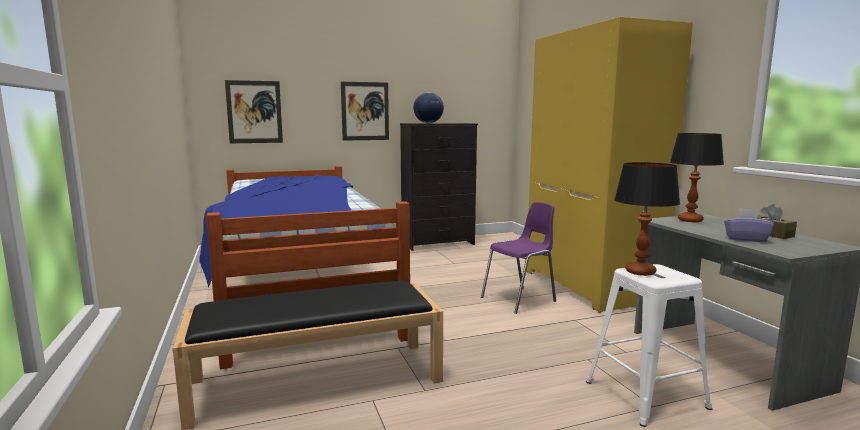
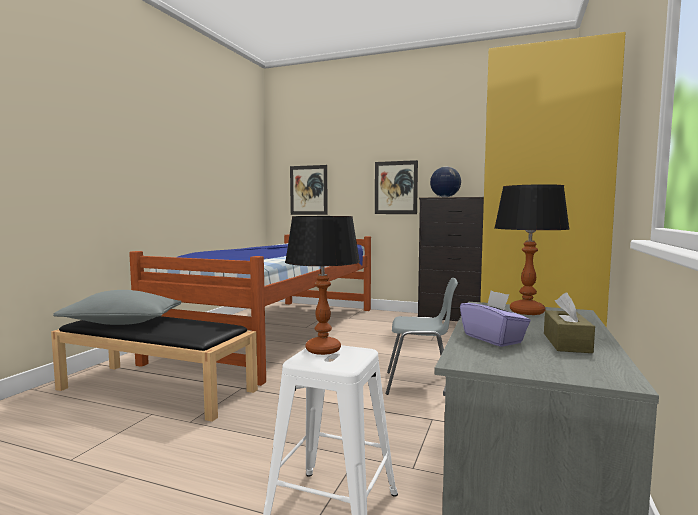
camera: 40 degrees right, 5 degrees down
(274, 310) = (122, 323): none -> grey pillow
(520, 299) = (420, 385): purple chair -> grey chair

